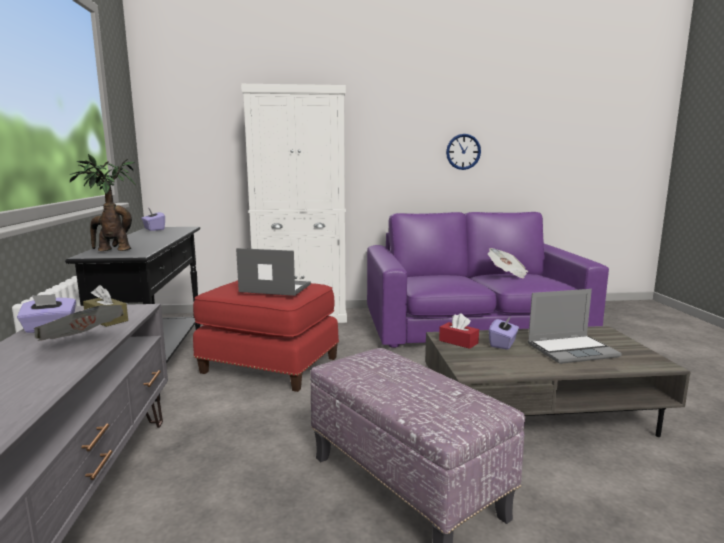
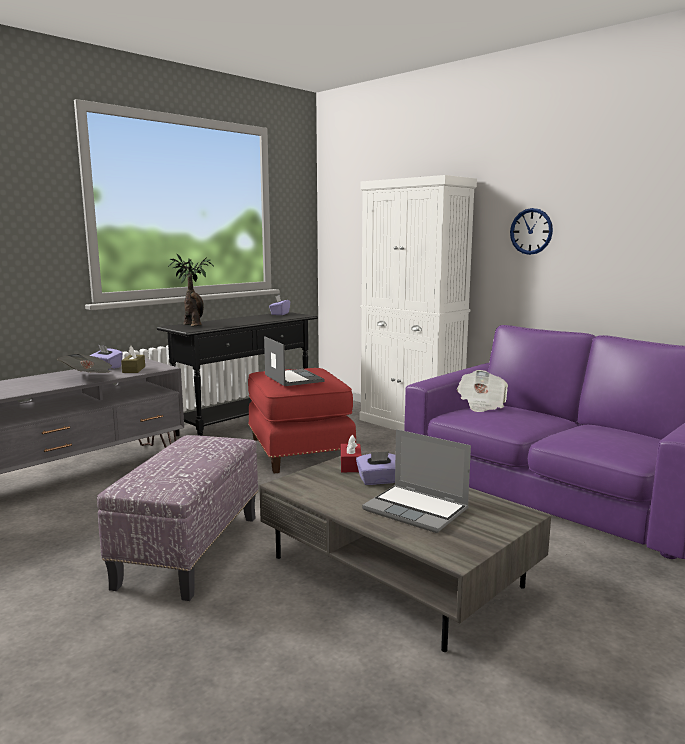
camera: 50 degrees right, 0 degrees up
(463, 151) = (622, 249): wall clock -> wall clock (531, 231)
(507, 274) = (591, 427): newspaper -> newspaper (481, 405)

